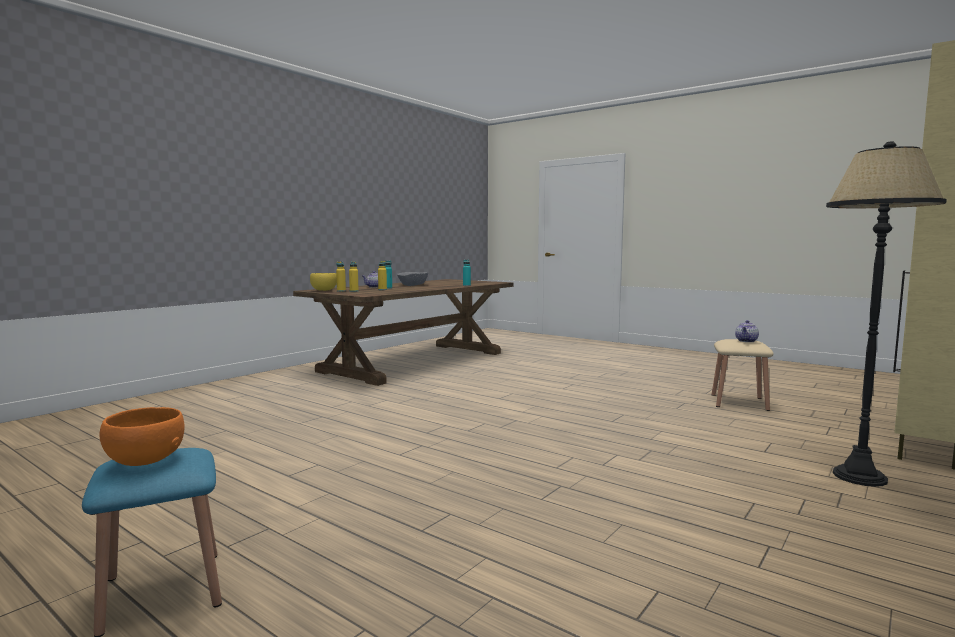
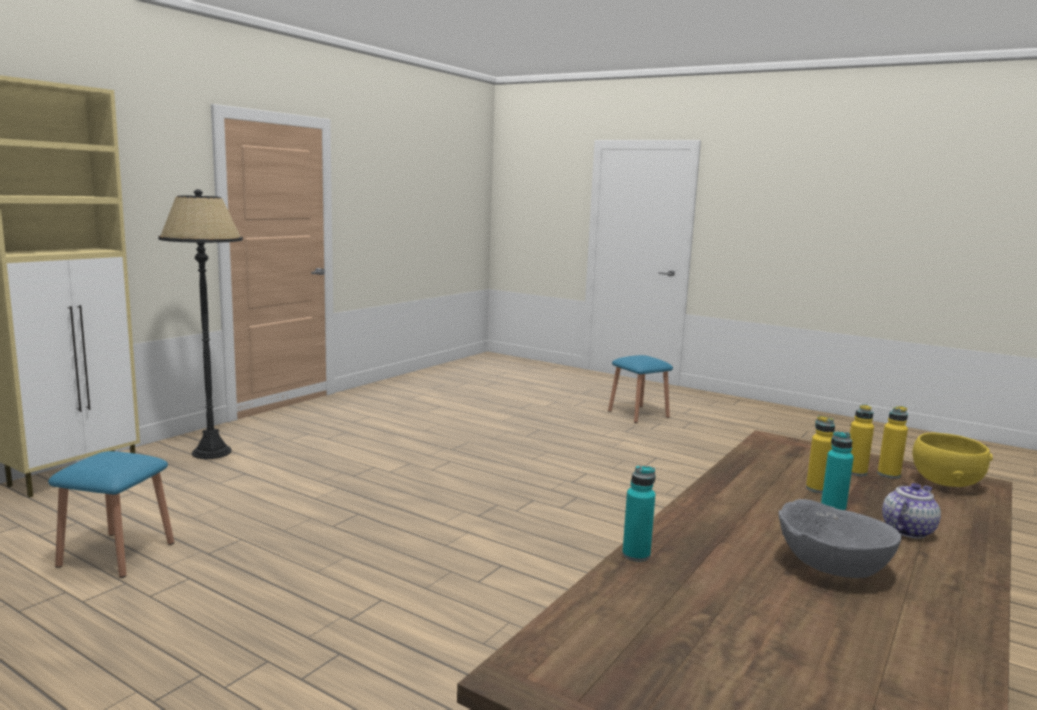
camera: 175 degrees right, 5 degrees up
(145, 461) = (645, 357): orange bowl -> none
(739, 402) = (117, 554): beige stool -> blue stool
(746, 341) = (108, 457): teapot -> none

